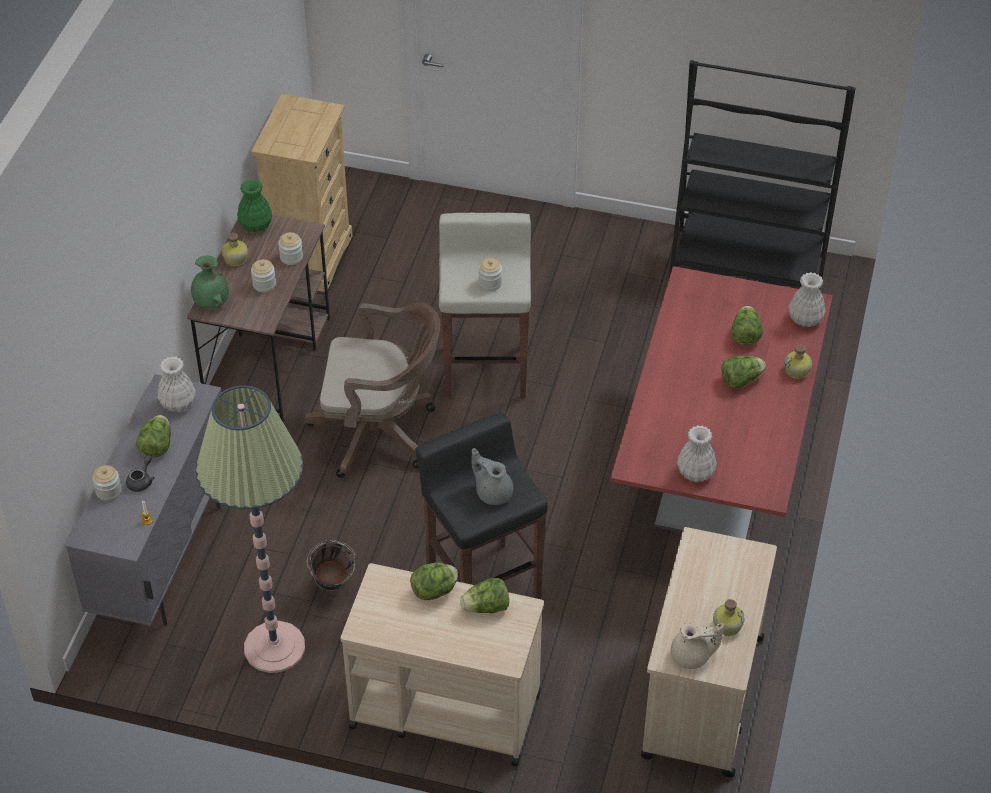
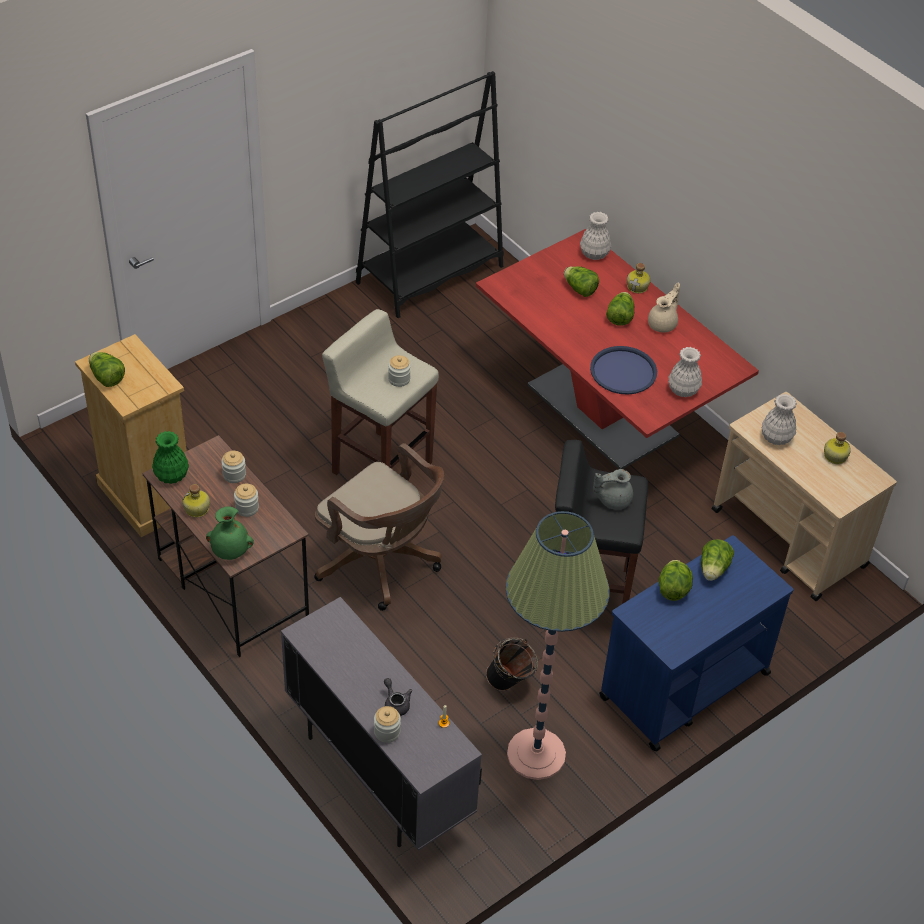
camera: 55 degrees left, 0 degrees up
(157, 445) = (365, 672): lettuce -> lettuce (107, 378)
(179, 403) = (332, 633): white vase -> white vase (776, 437)
(380, 433) = (381, 564): brown office chair -> brown office chair turned 90 degrees clockwise
(444, 709) = (683, 685): beige cart -> blue cart
(672, 420) = (623, 371): none -> blue tray
(692, 657) = (847, 489): beige teapot -> beige teapot (663, 324)

